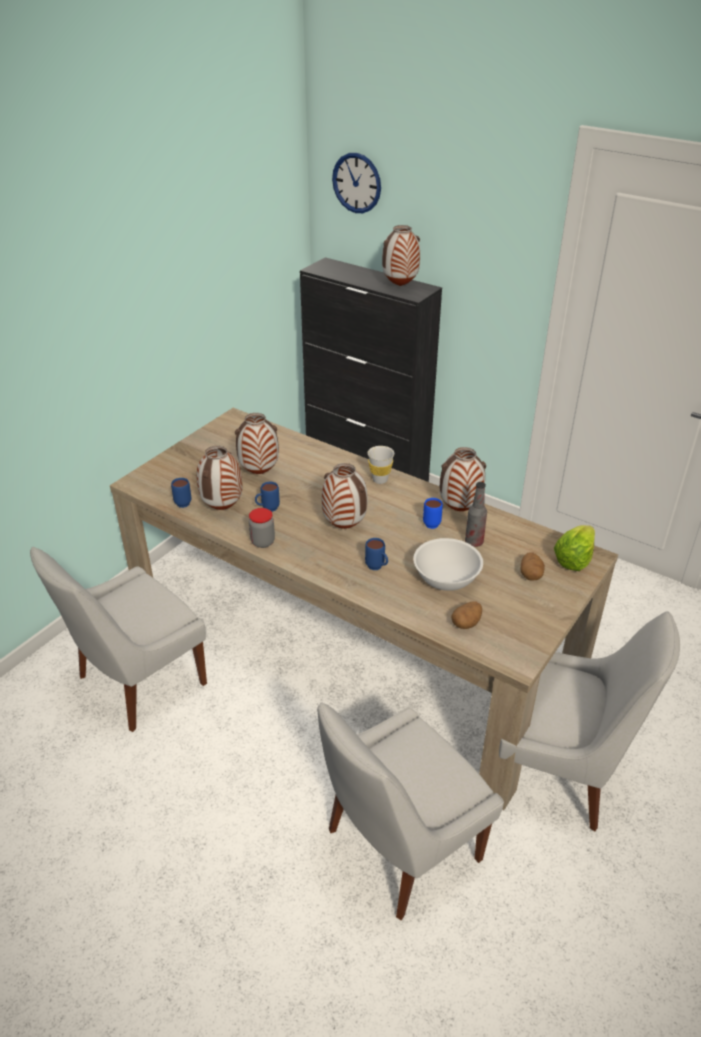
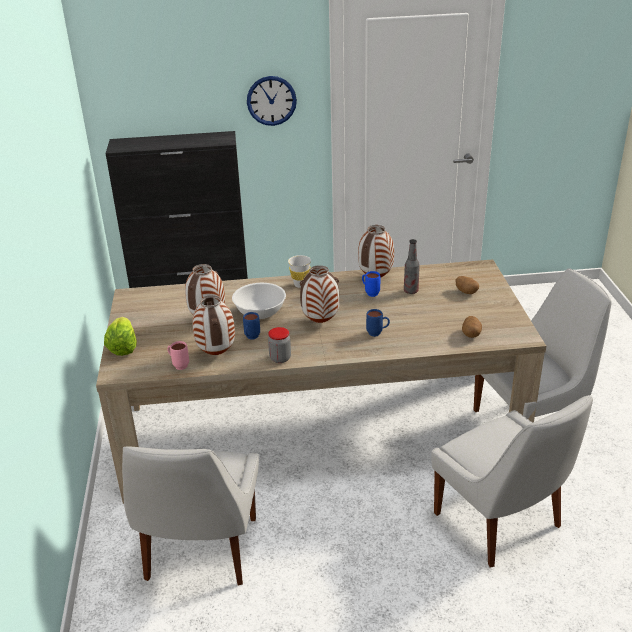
camera: 40 degrees left, 5 degrees down
(183, 502) = (178, 365): blue mug -> pink mug
(356, 183) = (132, 64): wall clock -> wall clock (271, 100)
(398, 848) = (500, 523): white chair -> white chair turned 45 degrees counterclockwise
(399, 286) = (204, 139): vase -> none
(446, 579) = (425, 318): white bowl -> white bowl (260, 313)
(574, 559) = (476, 273): lettuce -> lettuce (123, 347)

